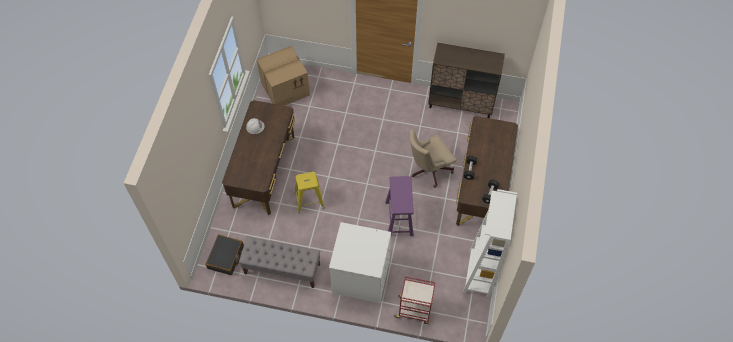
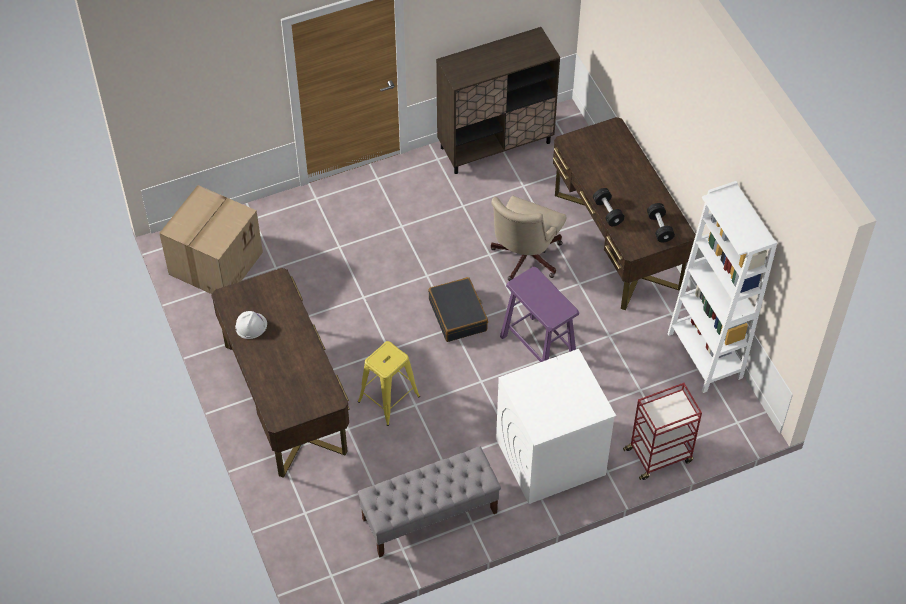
camera: 35 degrees left, 5 degrees down
(226, 257) = (331, 552): black suitcase -> black suitcase (458, 315)

